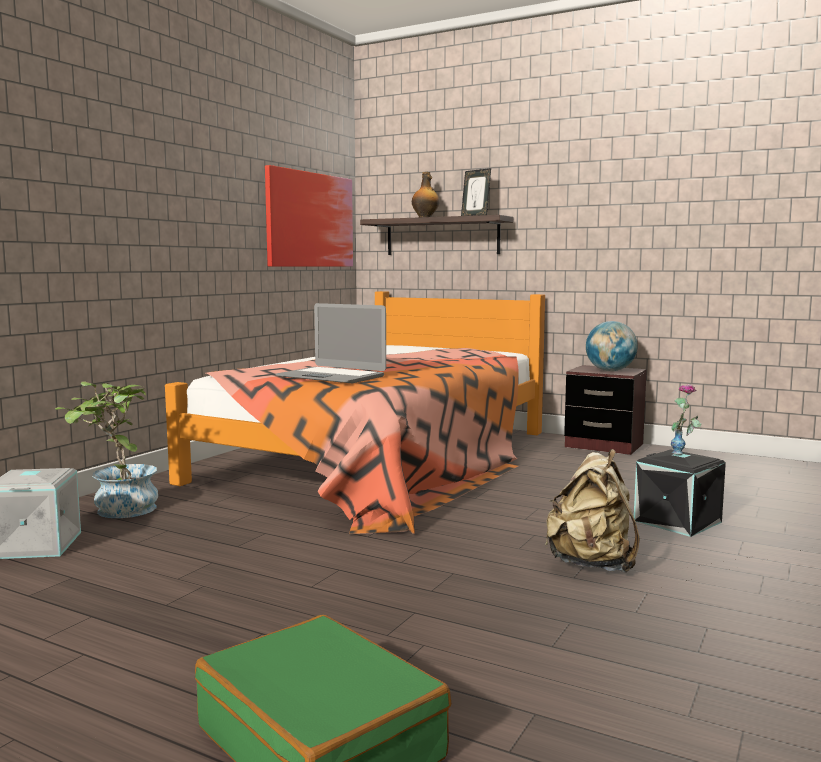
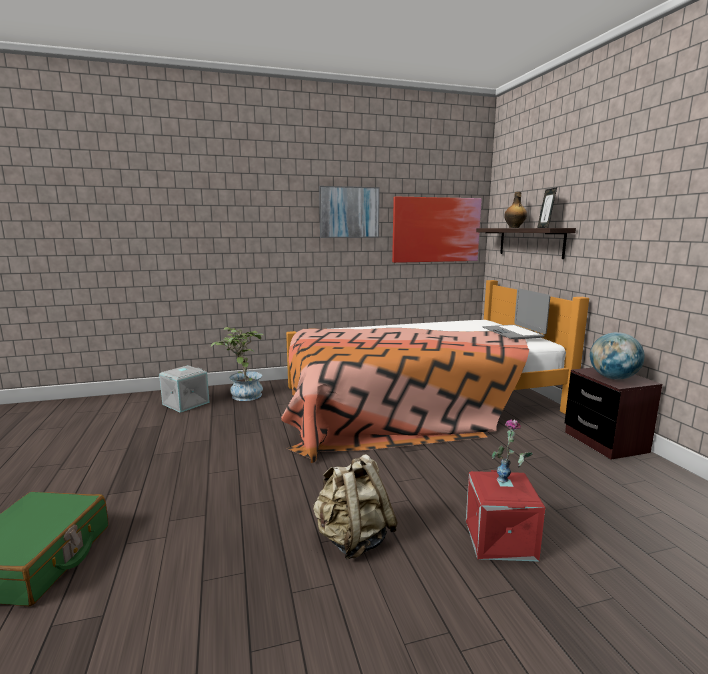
camera: 45 degrees right, 5 degrees up
(215, 183) = (349, 212): none -> picture
(332, 377) = (337, 345): laptop -> laptop (513, 333)
(676, 521) = (498, 539): black storage box -> red storage box

